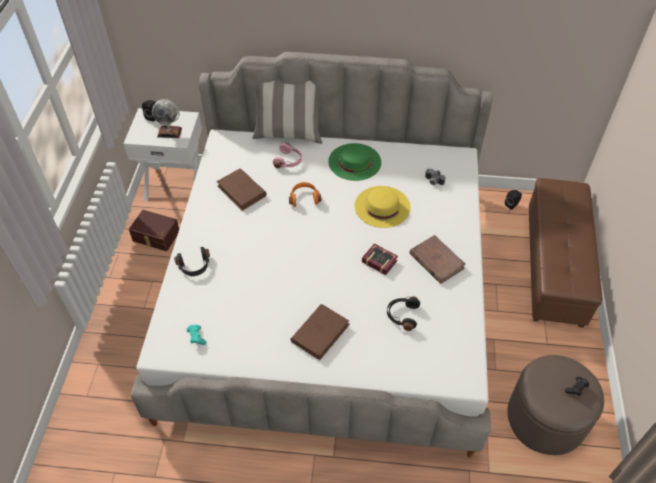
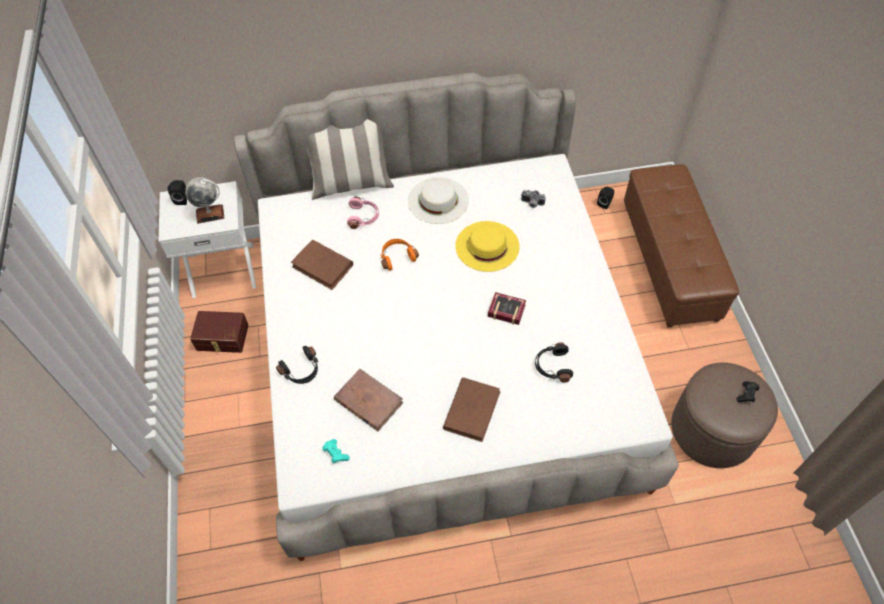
camera: 15 degrees left, 5 degrees up
(354, 161) = (438, 200): green hat -> white hat
(436, 261) = (567, 294): brown book -> brown book (368, 401)

